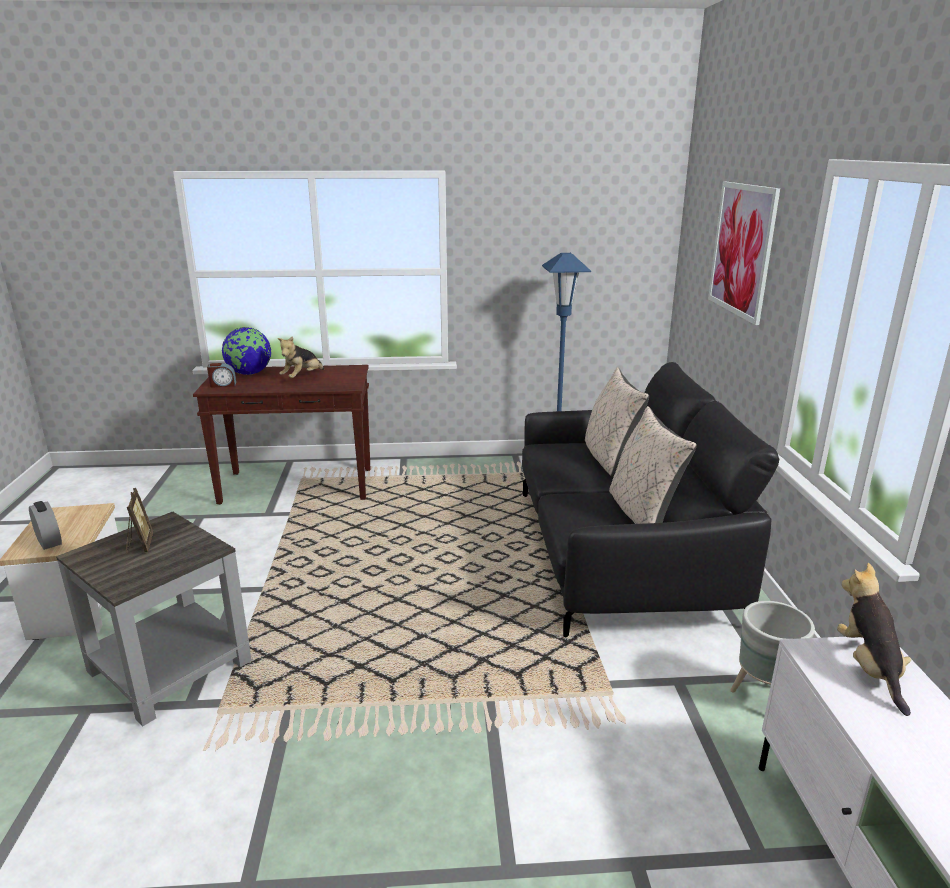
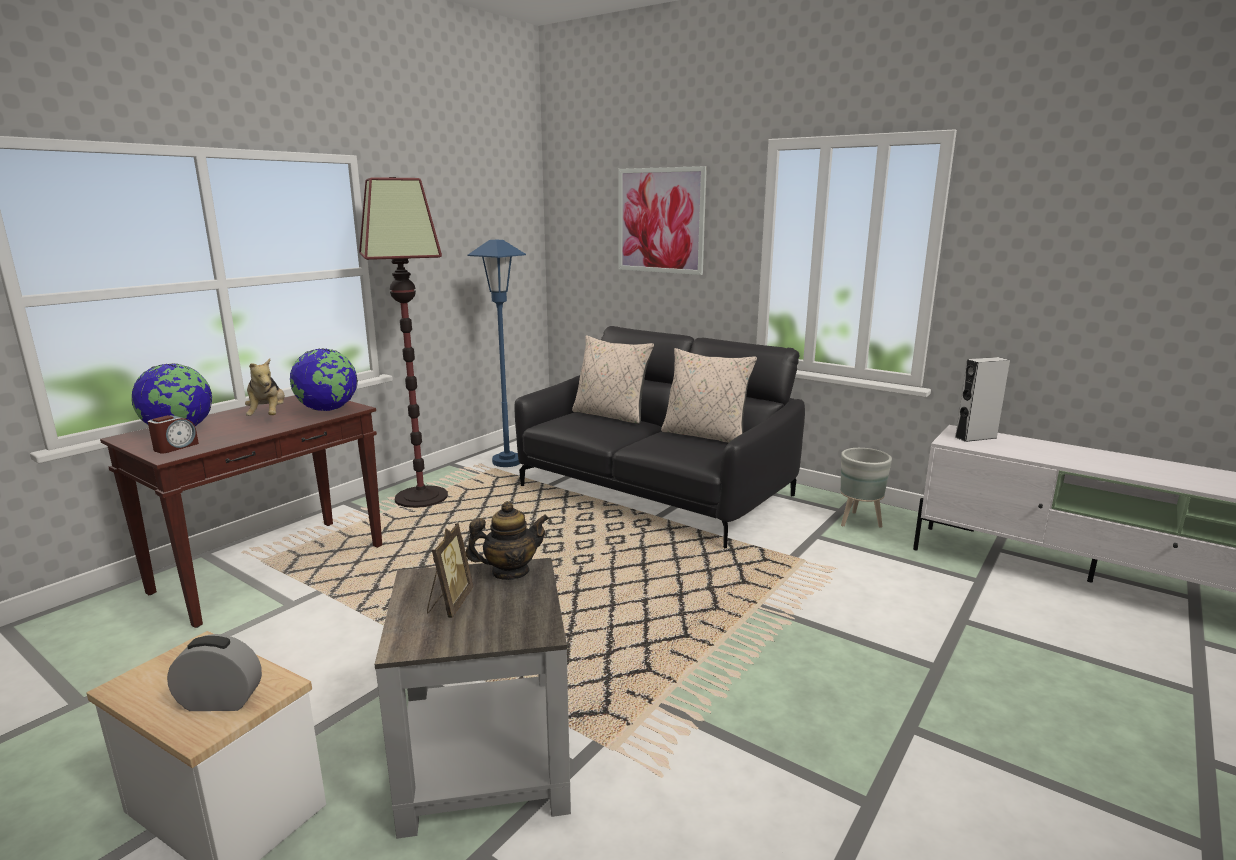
camera: 50 degrees left, 5 degrees down
(140, 545) = (449, 604): picture frame -> picture frame turned 75 degrees clockwise
(199, 544) = (510, 572): none -> teapot
(336, 383) = (328, 410): none -> globe
(448, 475) = (422, 497): none -> floor lamp
(869, 668) = (975, 437): plush toy -> grey speaker

